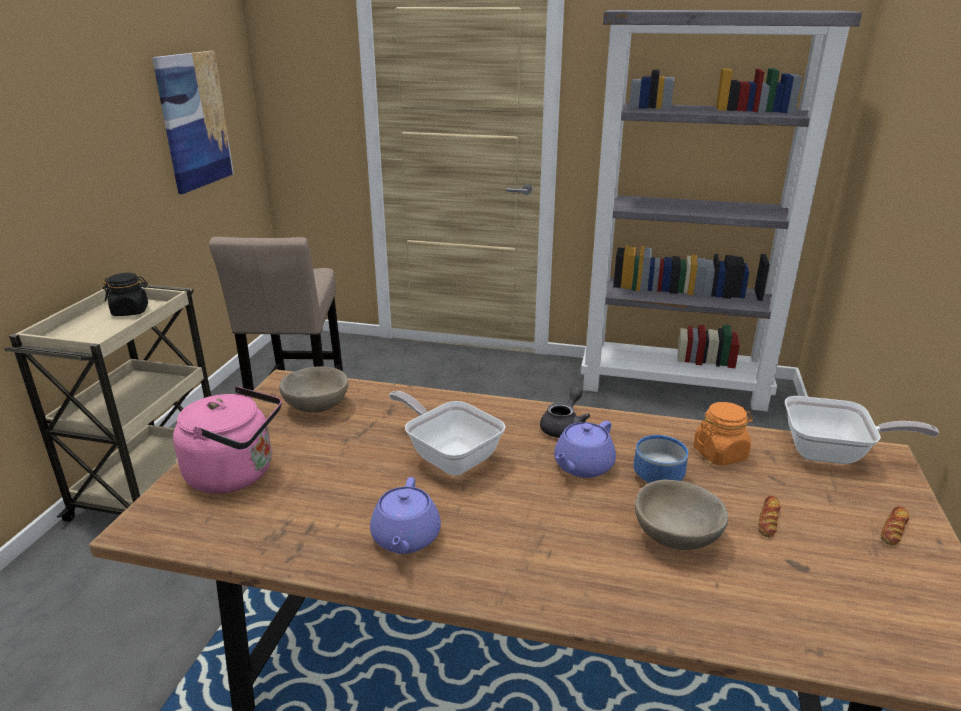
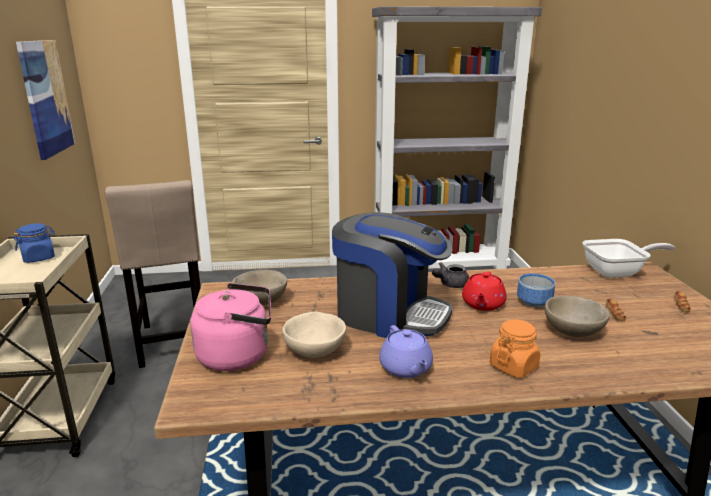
camera: 20 degrees left, 5 degrees down
(131, 311) = (39, 258): black jar -> blue jar
(321, 488) = (315, 351): none -> beige bowl
(449, 456) = (389, 314): frying pan -> coffee machine
(564, 427) = (450, 284): grey teapot -> grey teapot turned 135 degrees counterclockwise
(582, 466) = (482, 304): purple teapot -> red teapot
(720, 453) = (557, 283): orange jar -> orange jar (513, 366)

